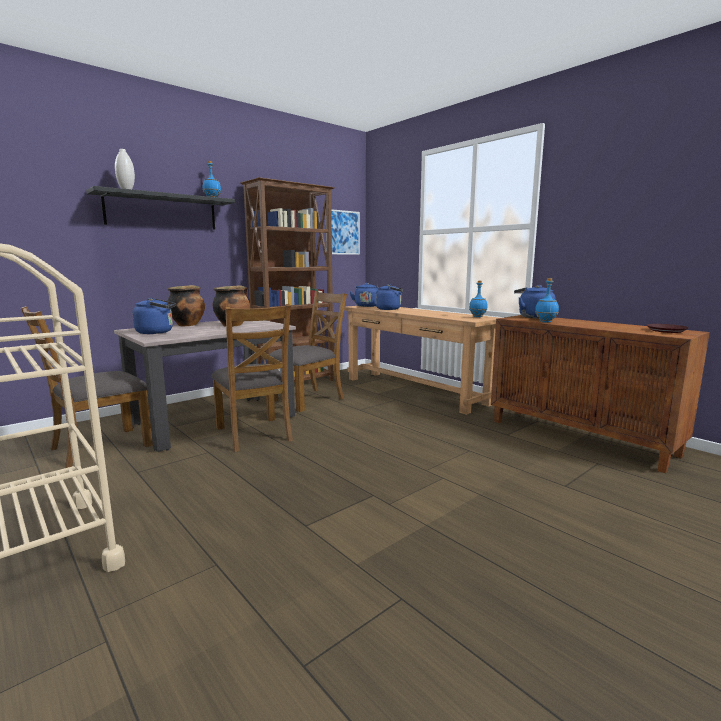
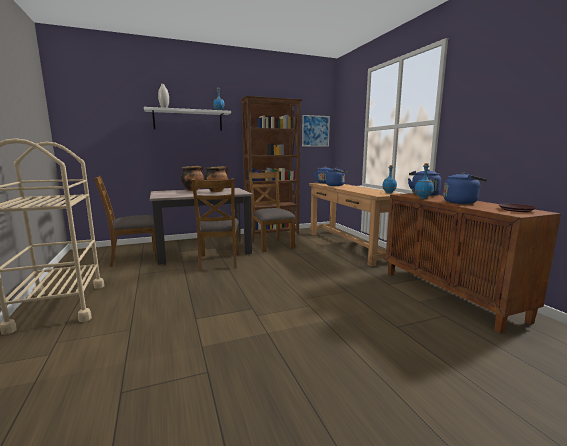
camera: 20 degrees right, 0 degrees up
(157, 332) = (168, 193): blue kettle -> blue kettle (462, 202)
(162, 211) = (188, 120): black shelf -> white shelf
(308, 399) = (271, 244): brown chair -> brown chair turned 90 degrees counterclockwise

